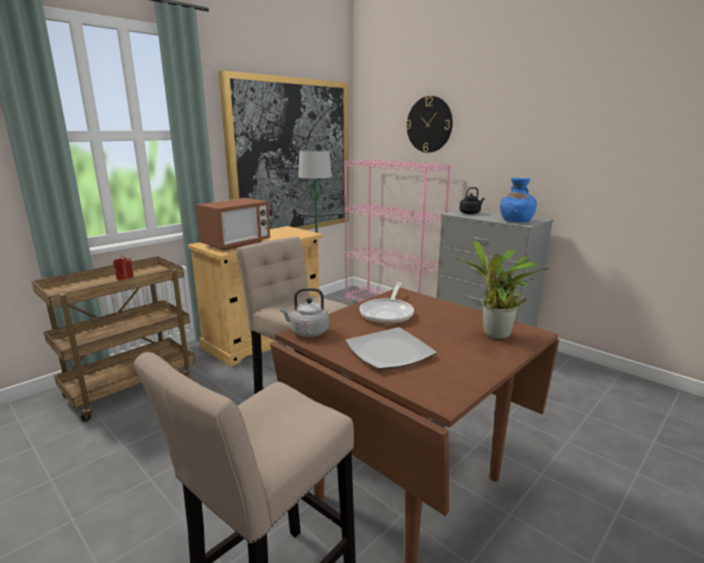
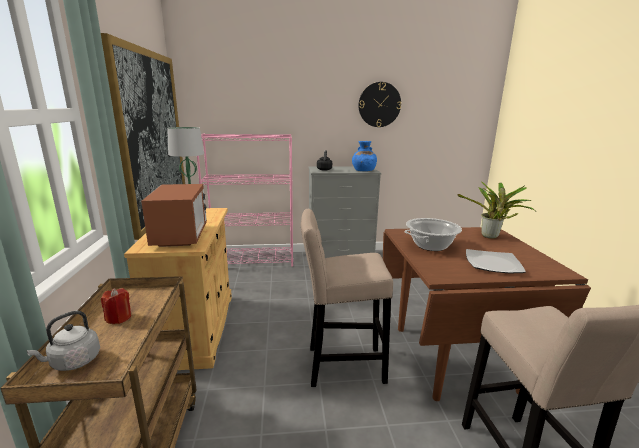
camera: 50 degrees left, 0 degrees up
(307, 332) = (439, 274): grey kettle -> grey kettle (73, 362)
(388, 313) = (431, 245): frying pan -> cooking pot
(429, 124) = (264, 102): wall clock -> wall clock (379, 104)

